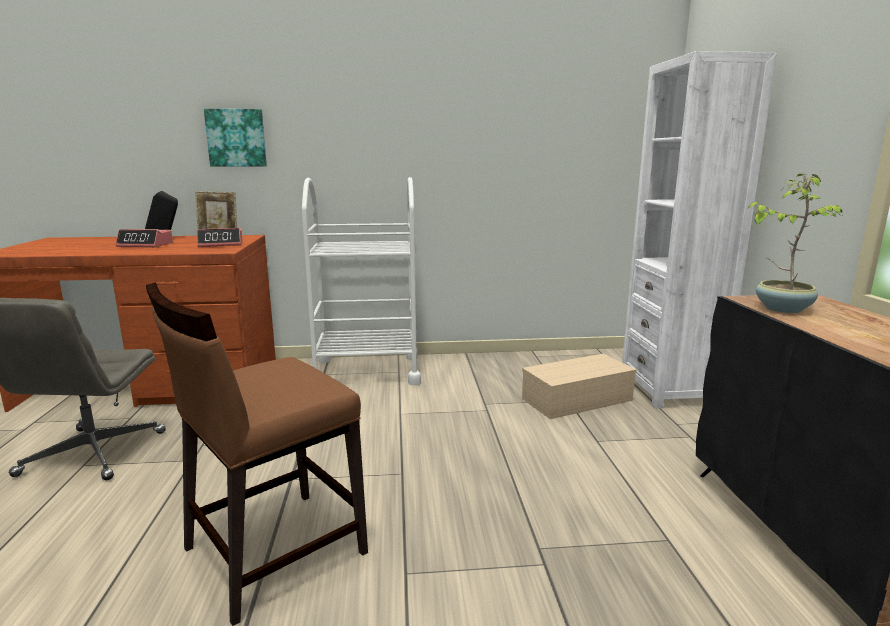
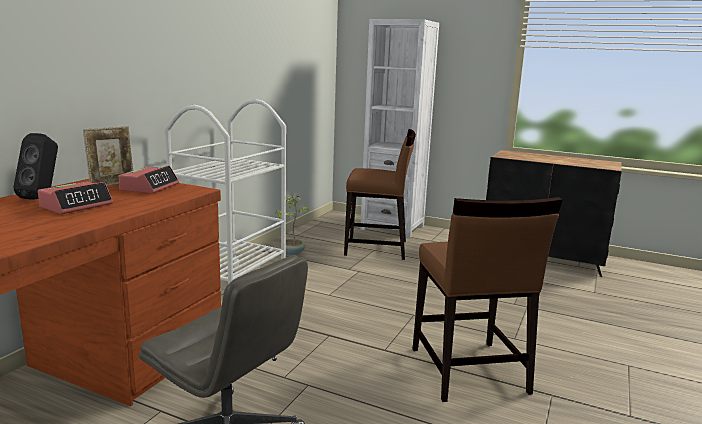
camera: 60 degrees left, 0 degrees up
(236, 138) = (86, 60): picture -> none
(576, 400) = (377, 248): beige storage box -> brown chair
(782, 308) = (521, 157): potted plant -> potted plant (292, 253)

